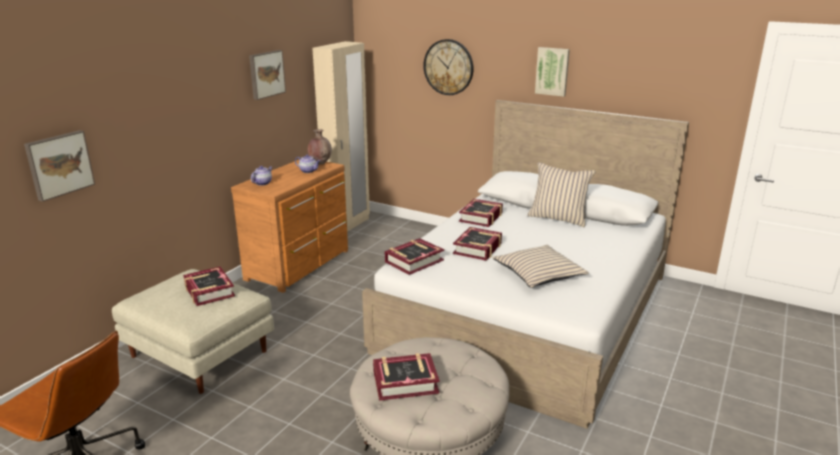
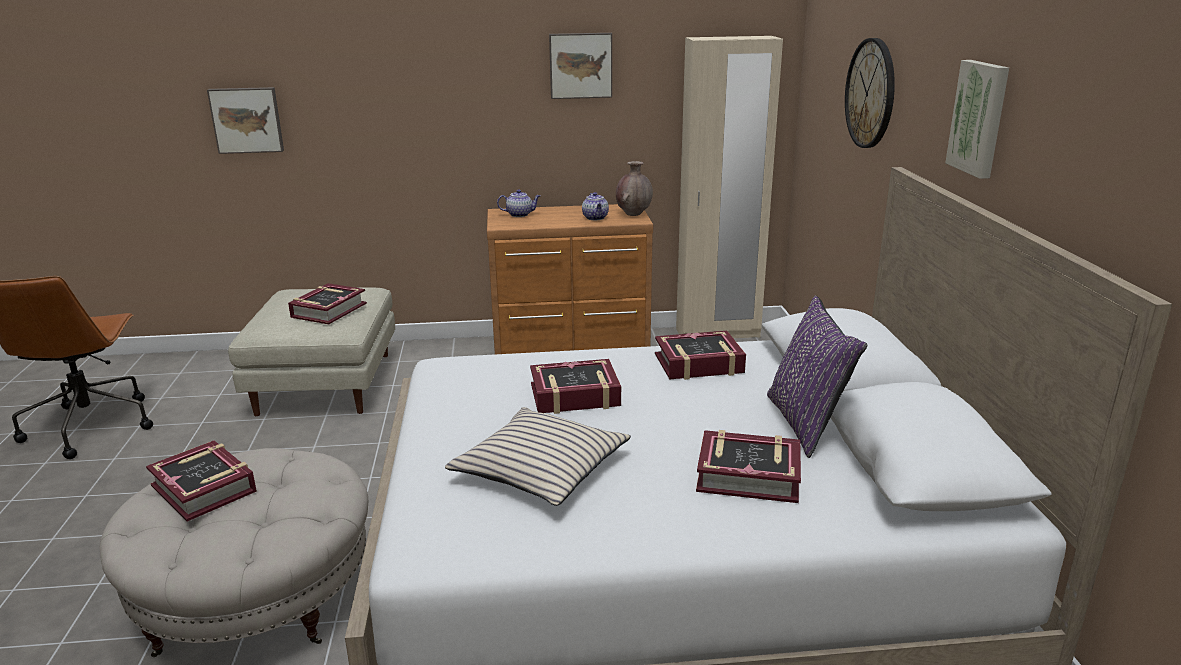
camera: 55 degrees right, 0 degrees up
(414, 261) = (474, 368): book -> book (748, 475)
(558, 218) = (806, 423): beige pillow -> purple pillow

